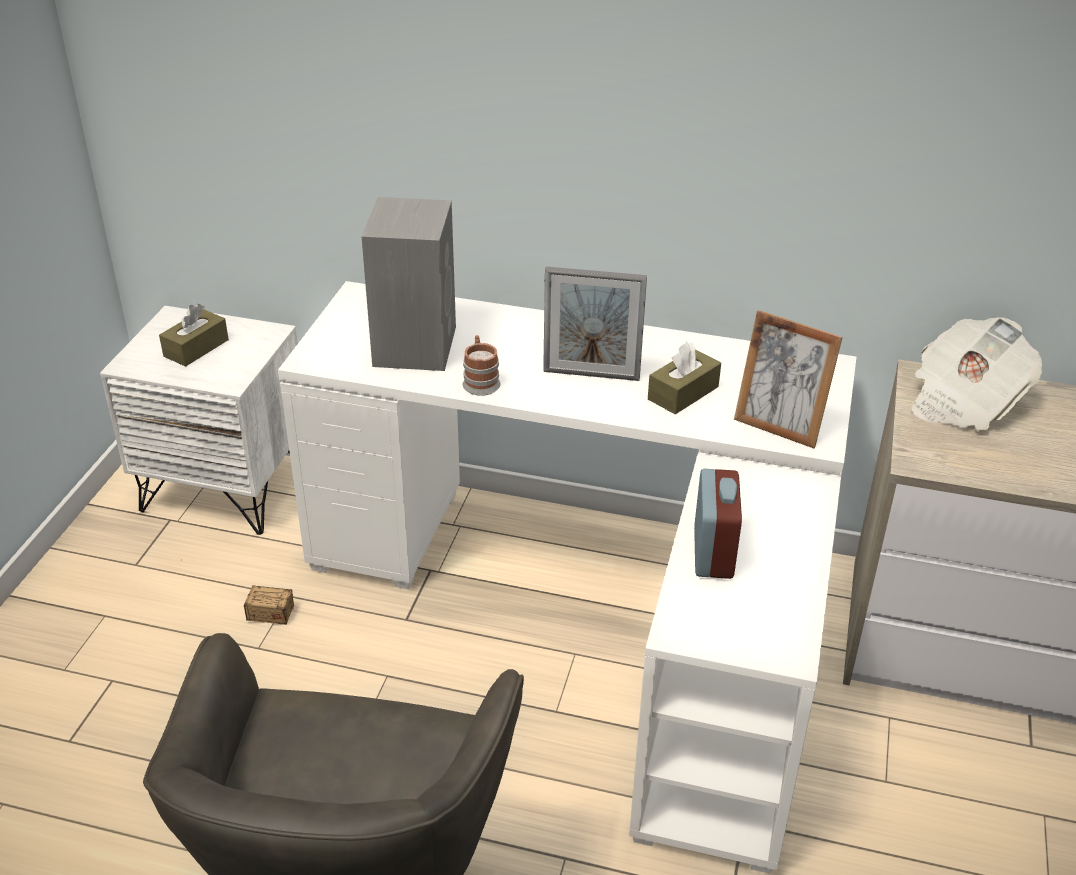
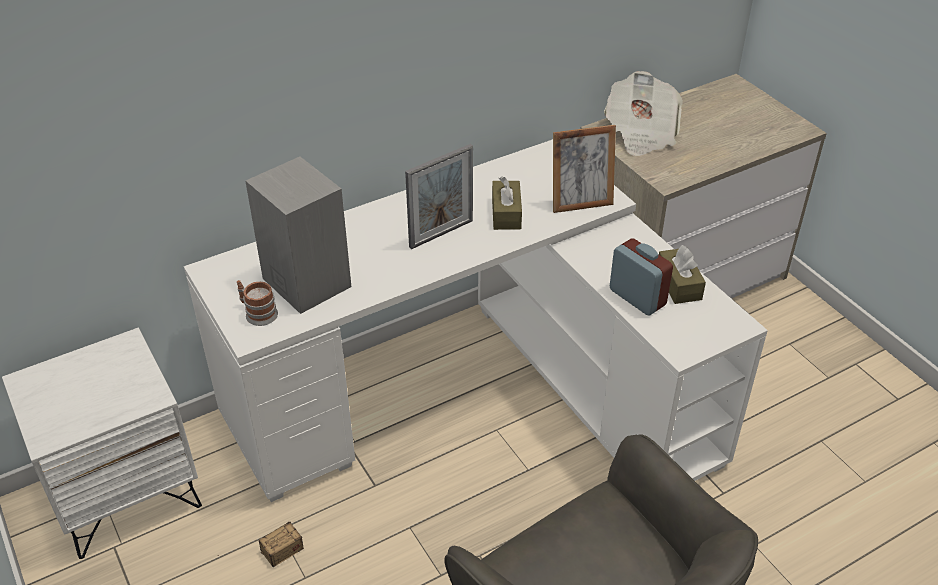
camera: 45 degrees left, 5 degrees up
(196, 348) = (85, 391): brown tissue box -> brown tissue box (678, 284)
(480, 381) = (384, 279): mug -> mug (257, 313)

